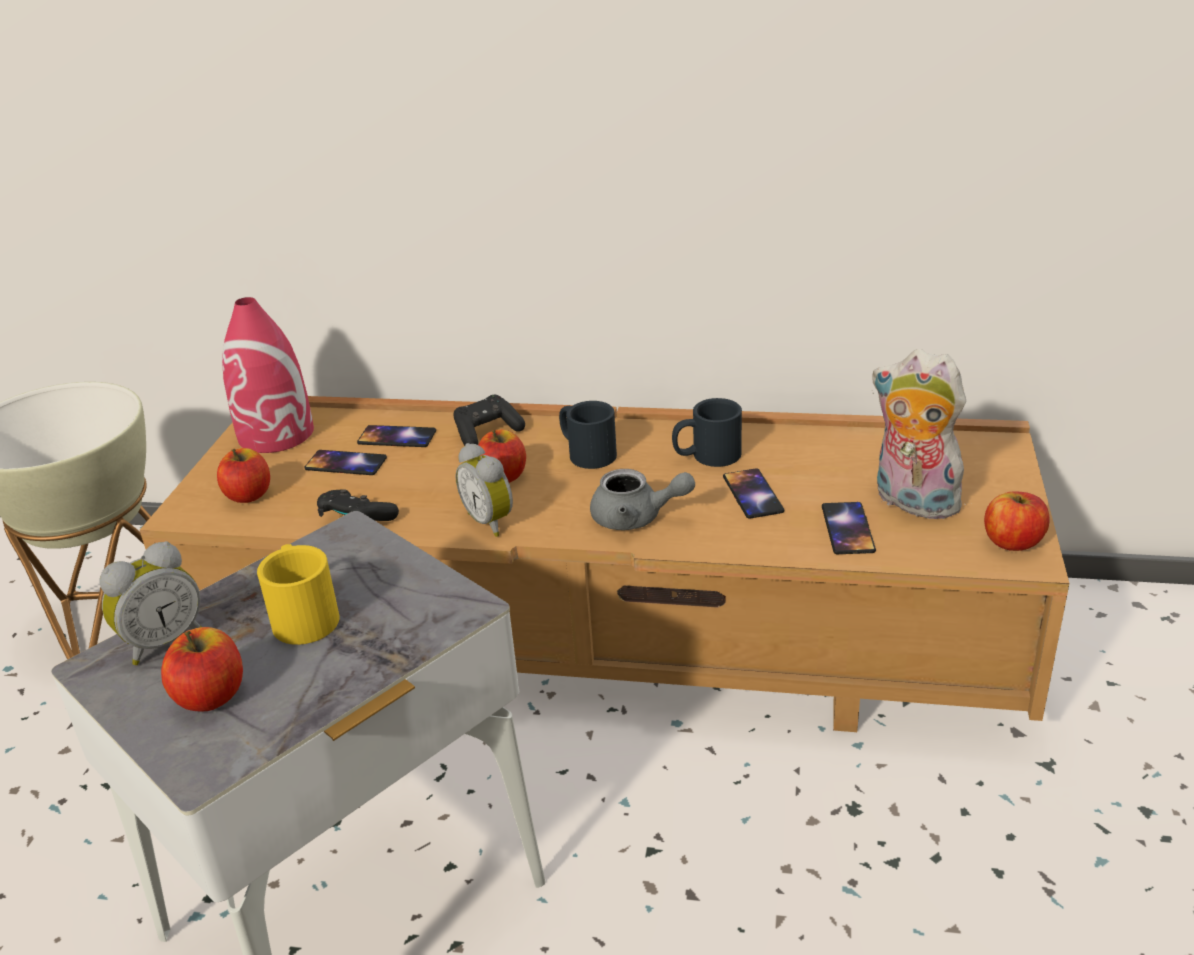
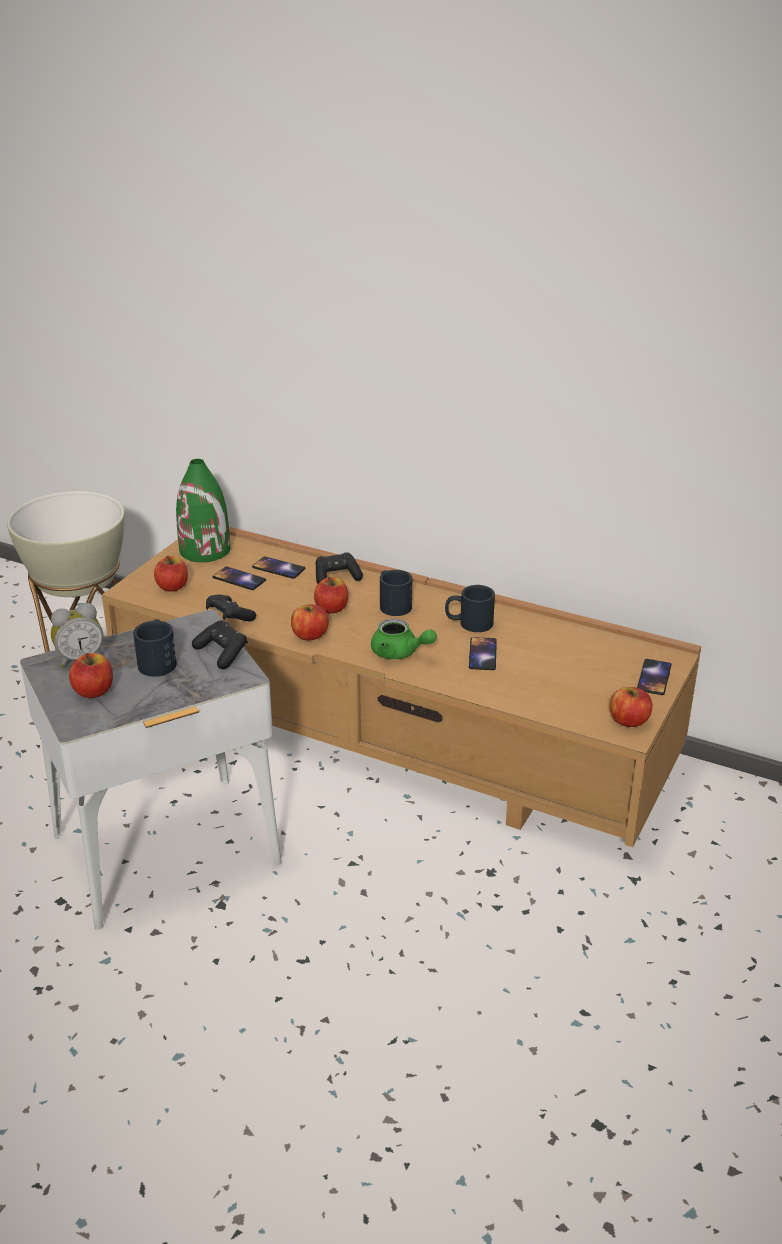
camera: 15 degrees right, 0 degrees up
(277, 434) = (205, 550): red vase -> green vase
(303, 614) = (158, 660): yellow mug -> black mug
(407, 577) = (222, 653): none -> black game controller
(491, 521) = (310, 635): alarm clock -> apple
(636, 518) = (399, 653): grey teapot -> green teapot
(848, 529) = (528, 689): phone -> phone (654, 677)
(911, 502) = (582, 682): plush toy -> none

